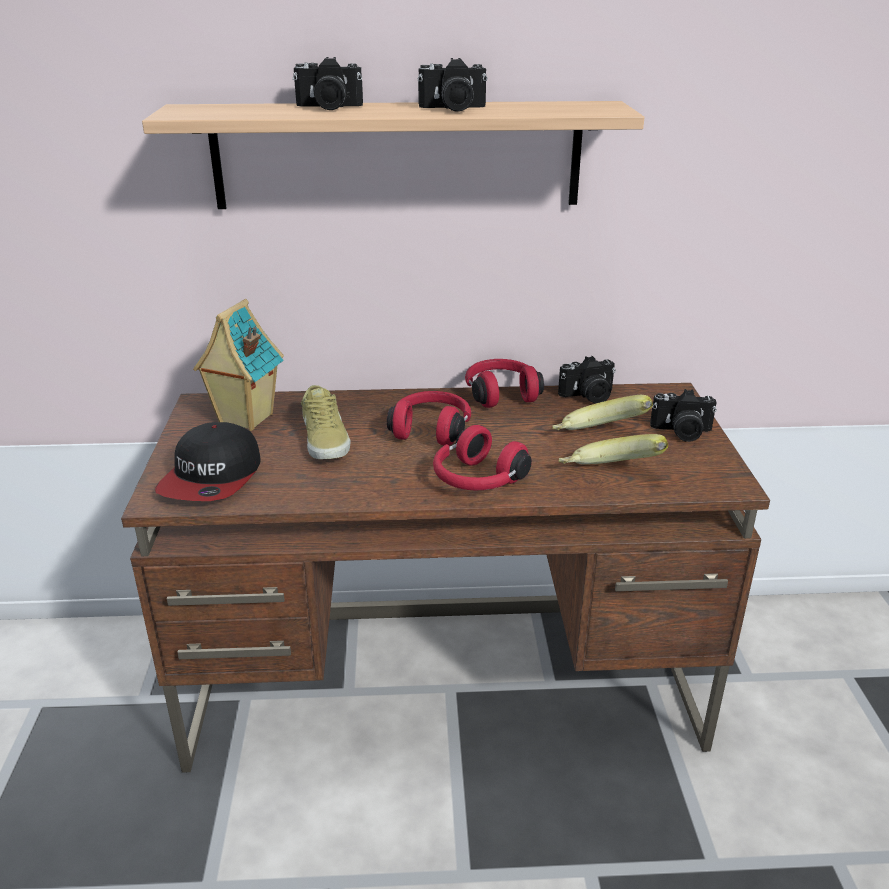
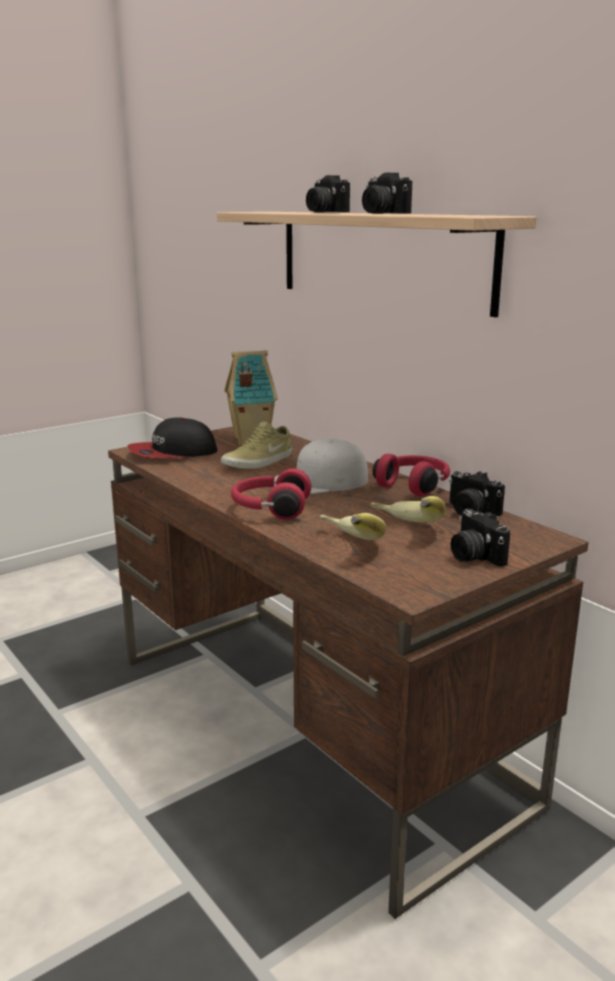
camera: 55 degrees right, 10 degrees down
(431, 430) = (319, 481): red headphones -> white cap

